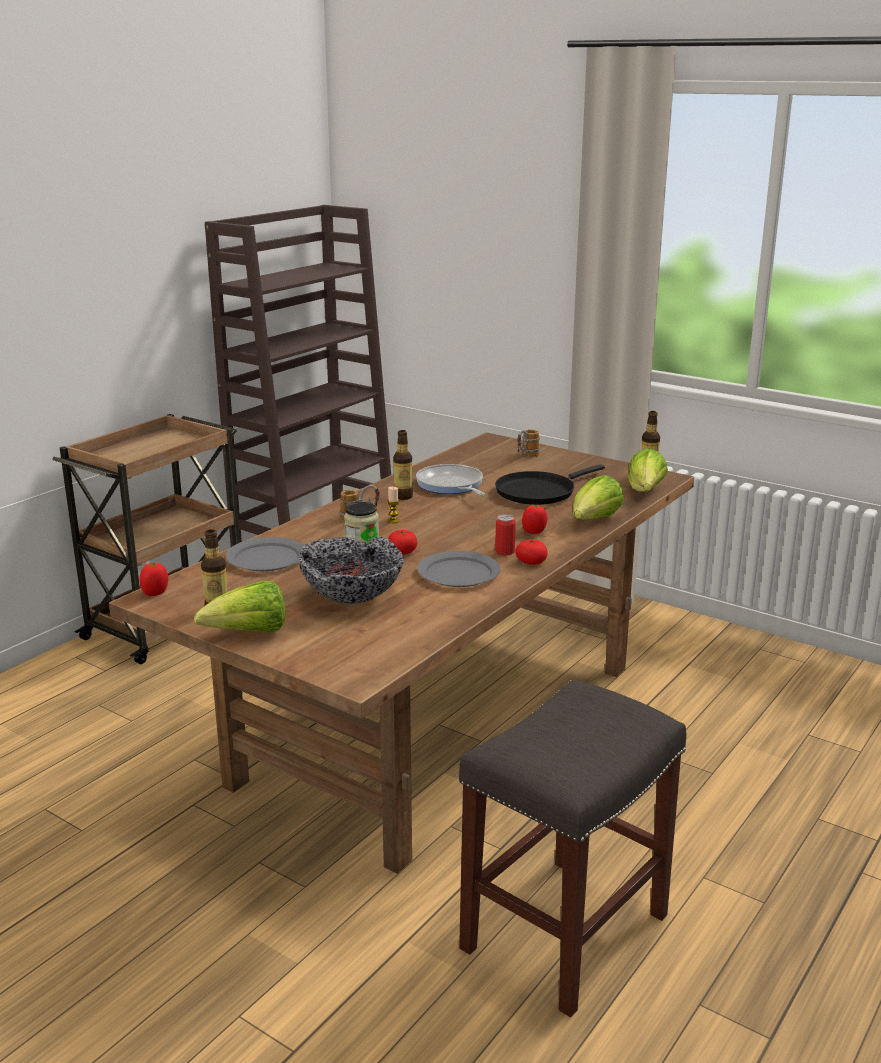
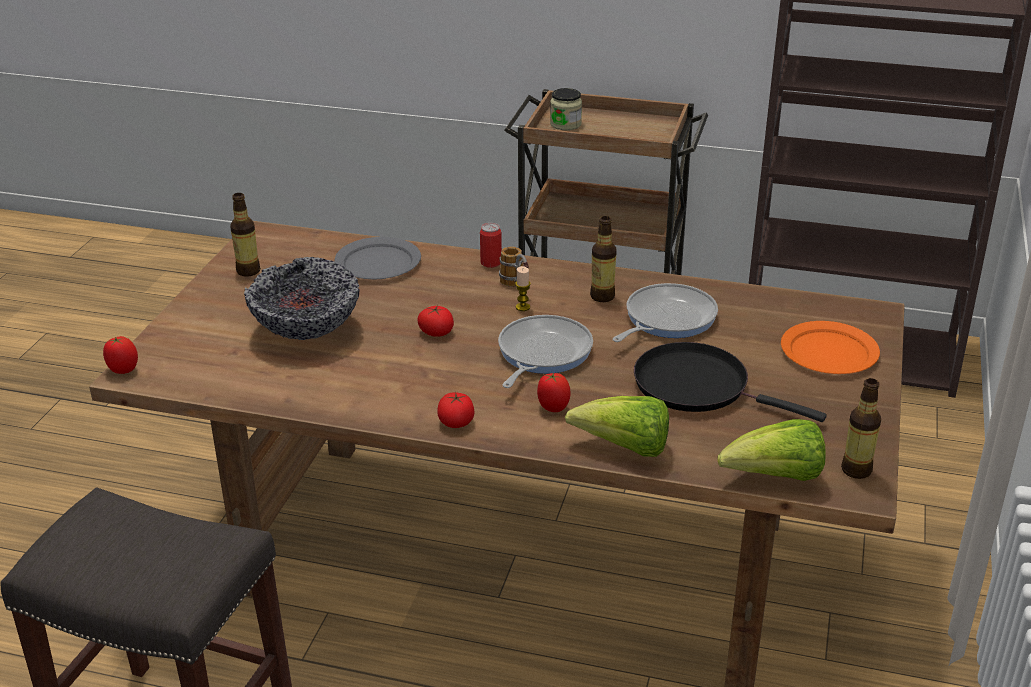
camera: 70 degrees right, 10 degrees up
(155, 593) = (274, 233): tomato -> tomato (123, 370)
(249, 633) = (208, 297): lettuce -> none
(362, 541) = (453, 302): jar -> jar (565, 124)
(458, 573) = (397, 378): grey plate -> none
(463, 525) = (542, 354): none -> frying pan
(505, 551) = (477, 397): can -> can (491, 263)
(526, 457) = (829, 353): mug -> orange plate

